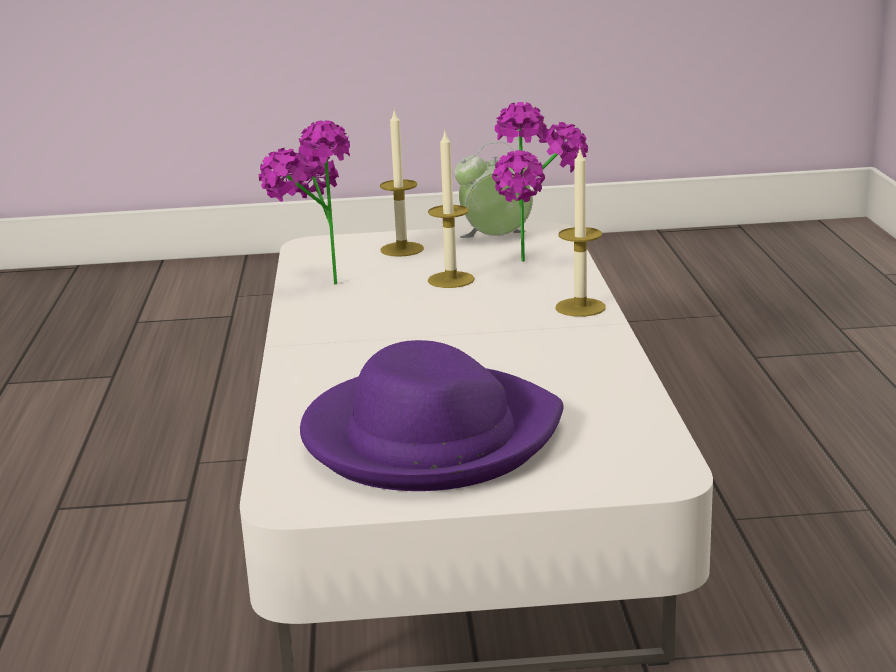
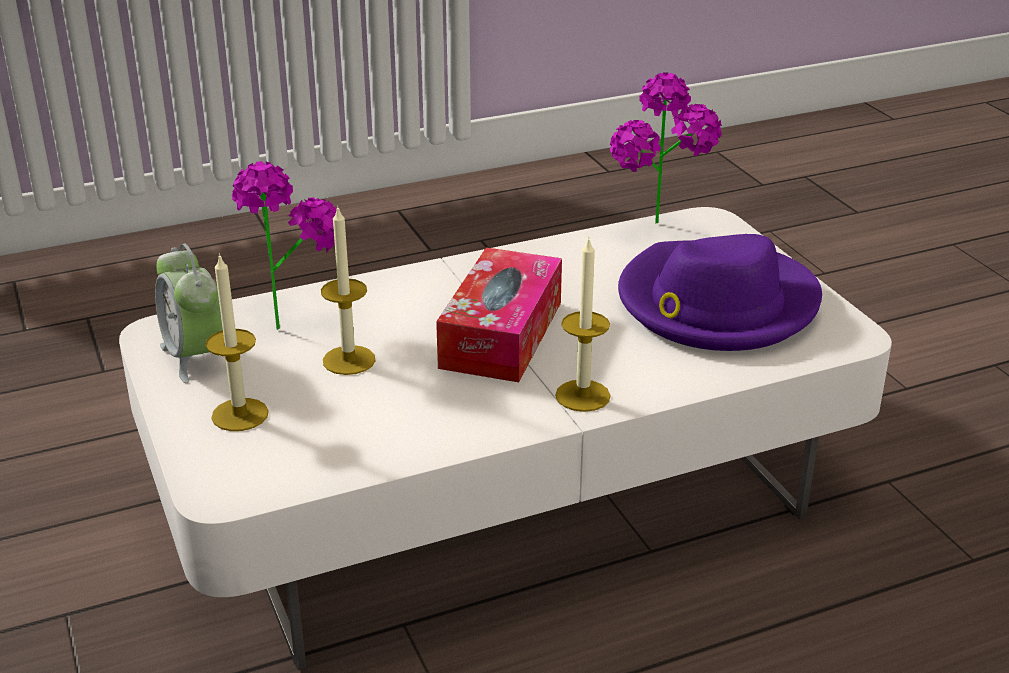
camera: 110 degrees left, 10 degrees up
(315, 283) = (380, 448): potted plant -> potted plant (660, 231)
(448, 332) = (501, 334): none -> tissue box
(580, 307) = (412, 281): candle -> candle (582, 395)

